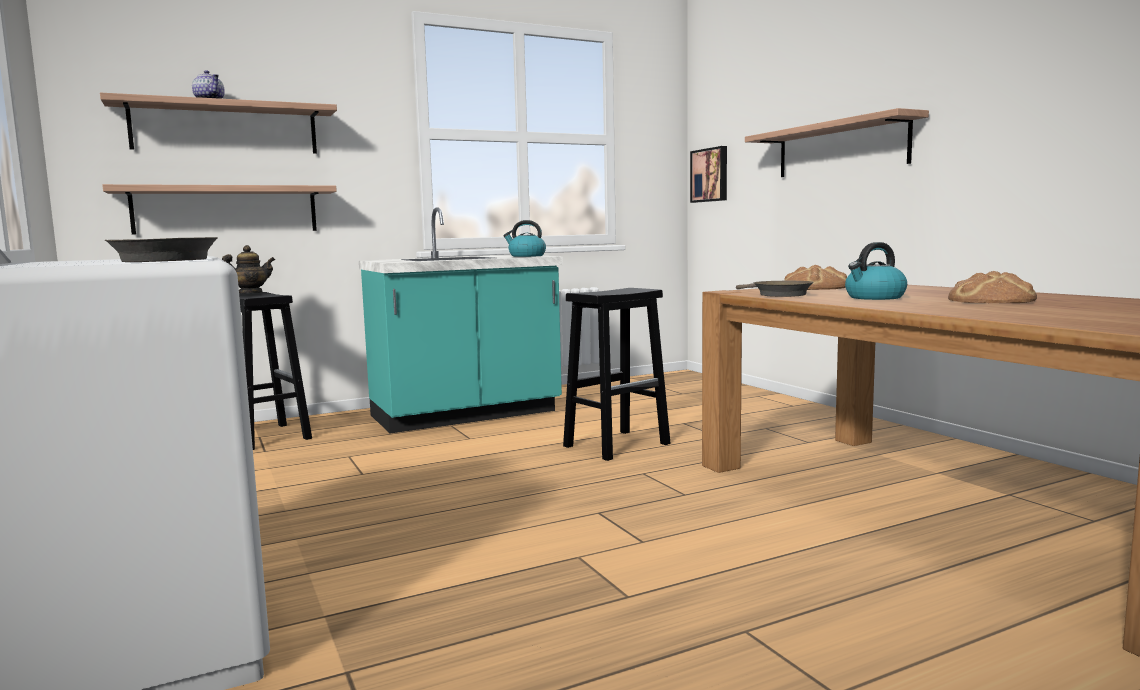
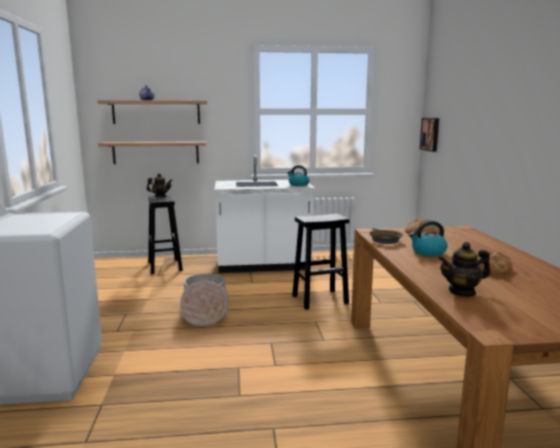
camera: 20 degrees right, 5 degrees up
(163, 260) = (38, 228): brown frying pan -> none
(423, 489) = (205, 312): none -> basket
(466, 415) = (263, 265): turquoise counter -> white counter
(840, 148) = (489, 133): shelf -> none
(1027, 315) = (462, 291): none -> teapot

